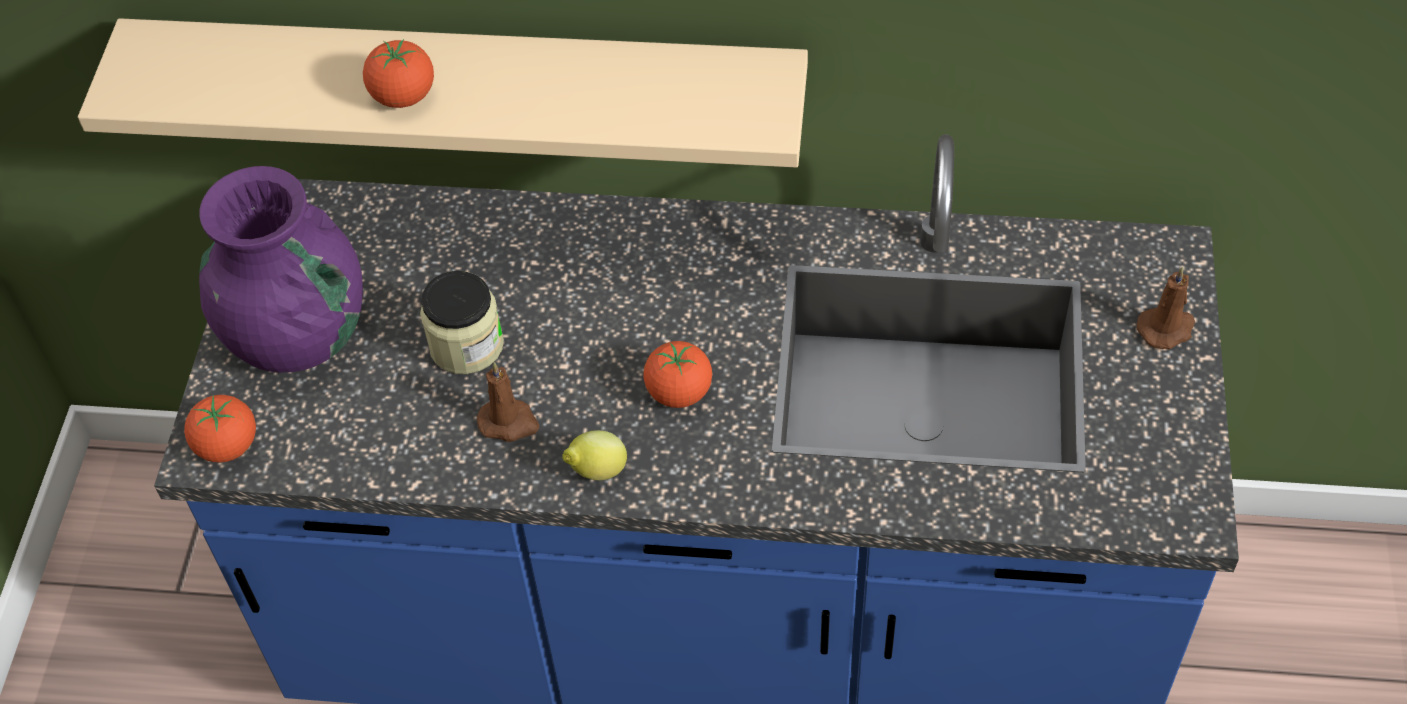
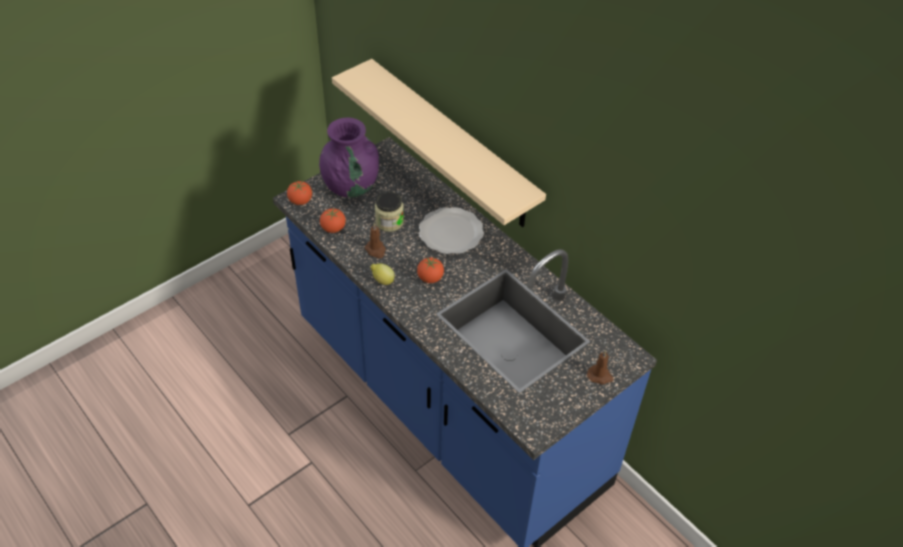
camera: 40 degrees right, 5 degrees down
(403, 96) = (417, 128): tomato -> tomato (333, 229)
(609, 273) = (451, 232): none -> plate

